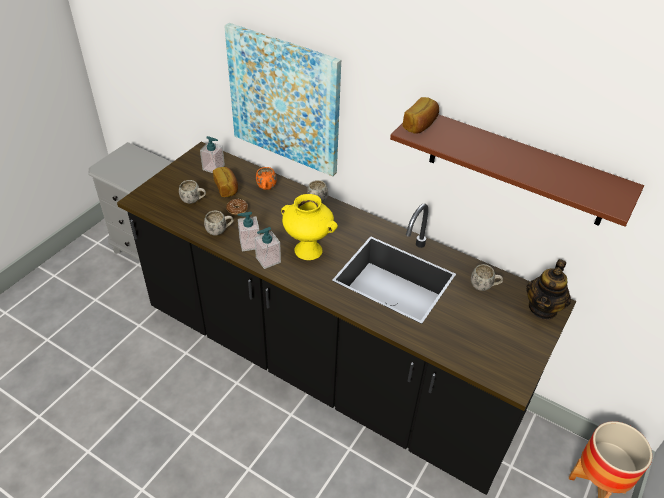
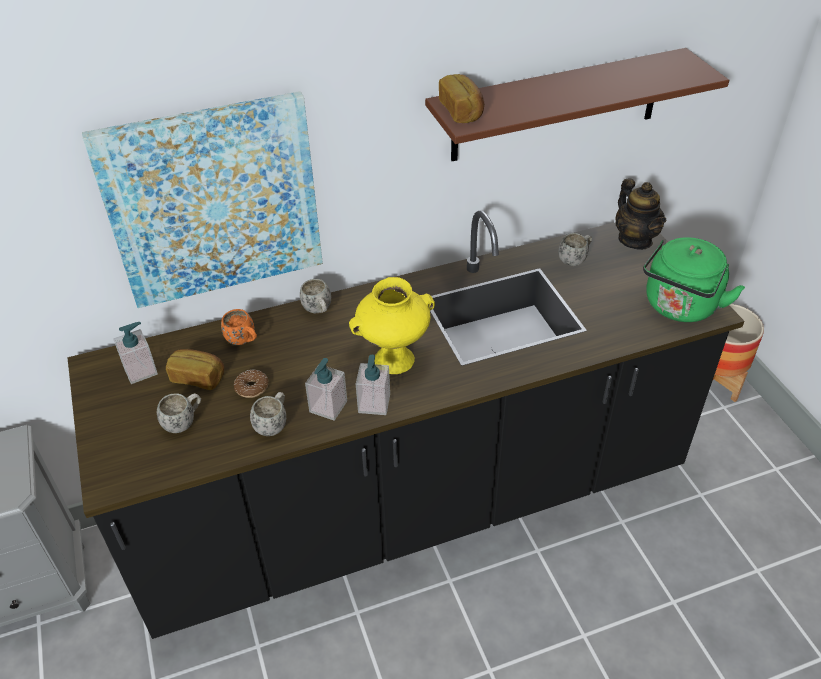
camera: 50 degrees left, 0 degrees up
(497, 363) = (679, 307): none -> green kettle

